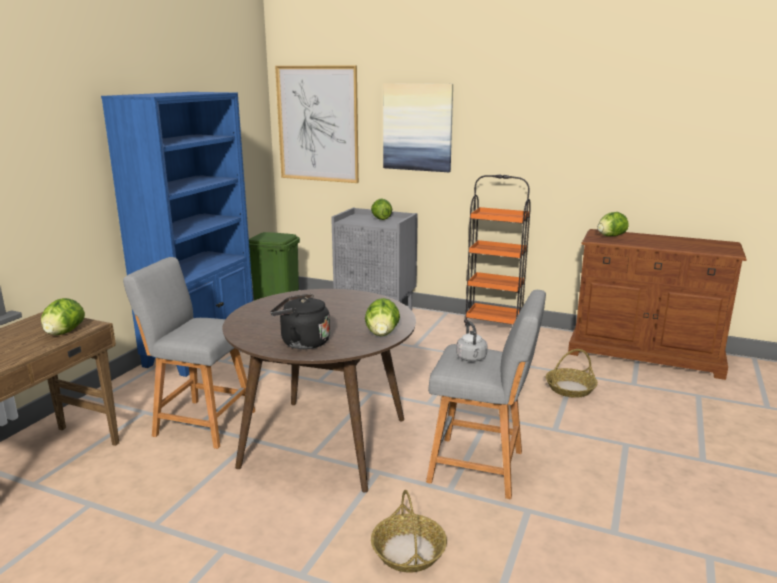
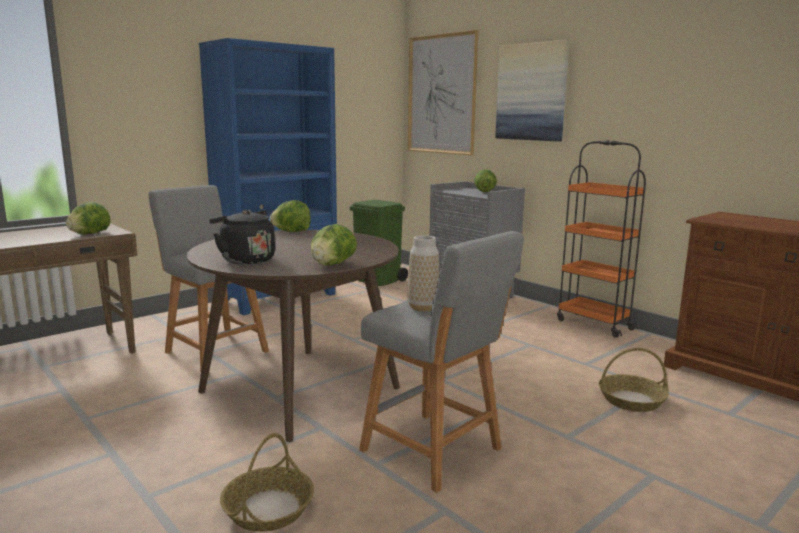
camera: 25 degrees right, 5 degrees down
(471, 359) = (423, 308): grey kettle -> vase
(610, 236) = (736, 218): lettuce -> lettuce (292, 232)

